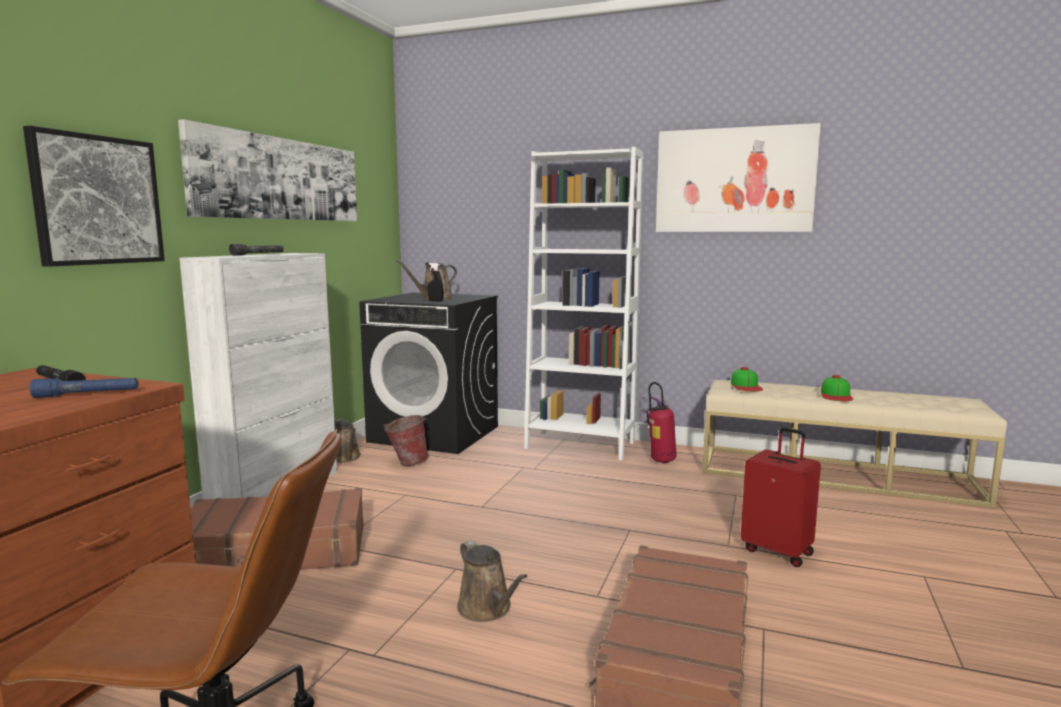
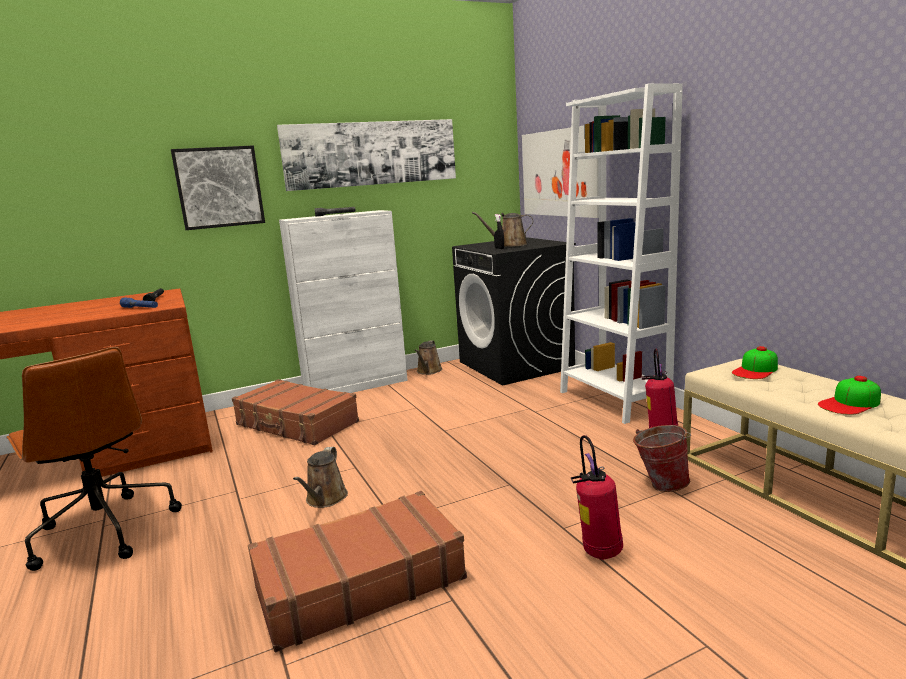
camera: 45 degrees right, 5 degrees up
(406, 463) = (457, 384): bucket -> bucket (660, 484)
(734, 180) = (778, 107): picture -> picture (560, 173)
(778, 551) = (598, 552): red suitcase -> fire extinguisher

